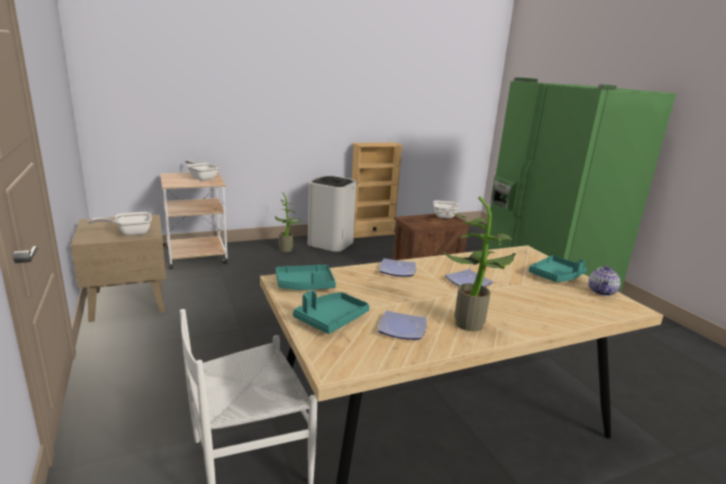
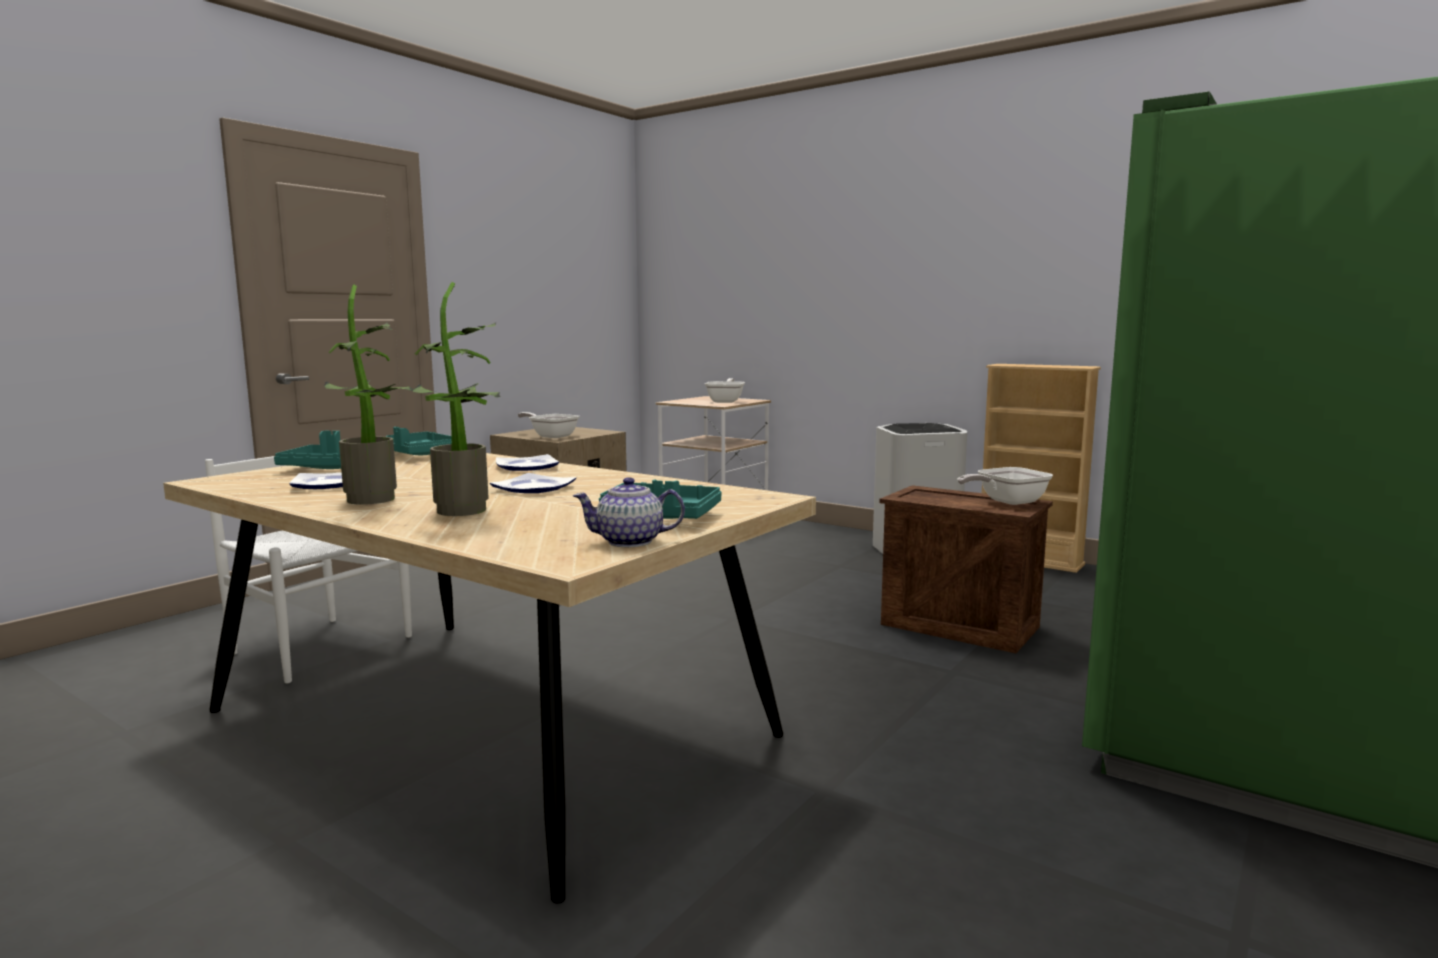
camera: 60 degrees right, 10 degrees down
(287, 249) = (833, 541): potted plant -> potted plant (467, 511)

